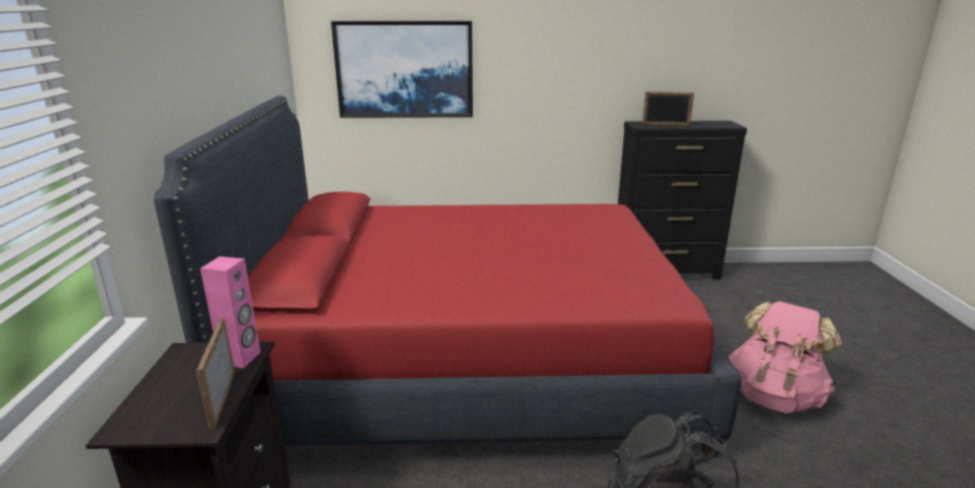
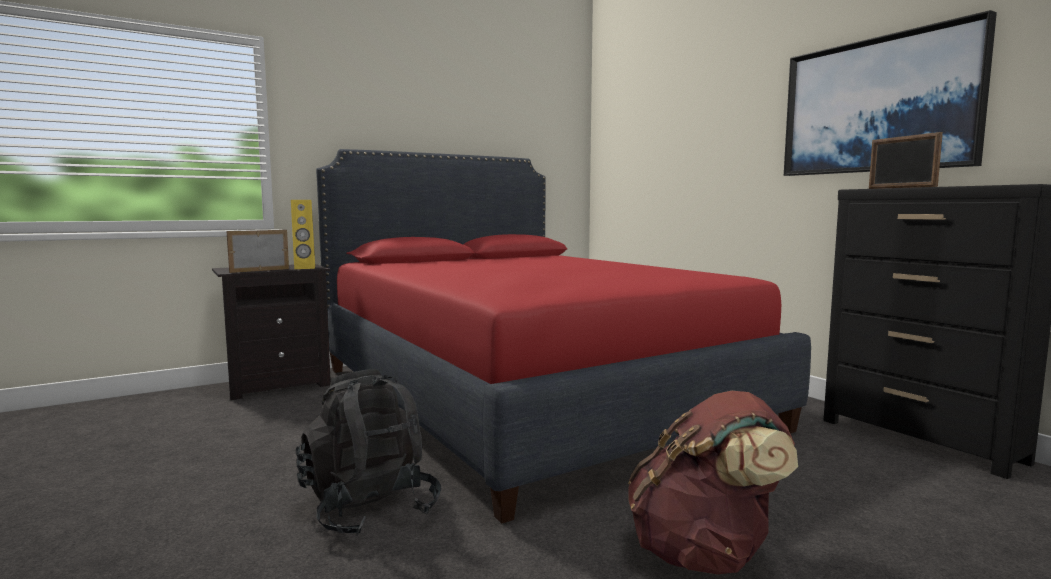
camera: 60 degrees right, 15 degrees down
(241, 358) = (304, 268): pink speaker -> yellow speaker
(405, 69) = (656, 145): picture -> picture (878, 106)
(774, 396) = (705, 554): pink backpack -> brown backpack

